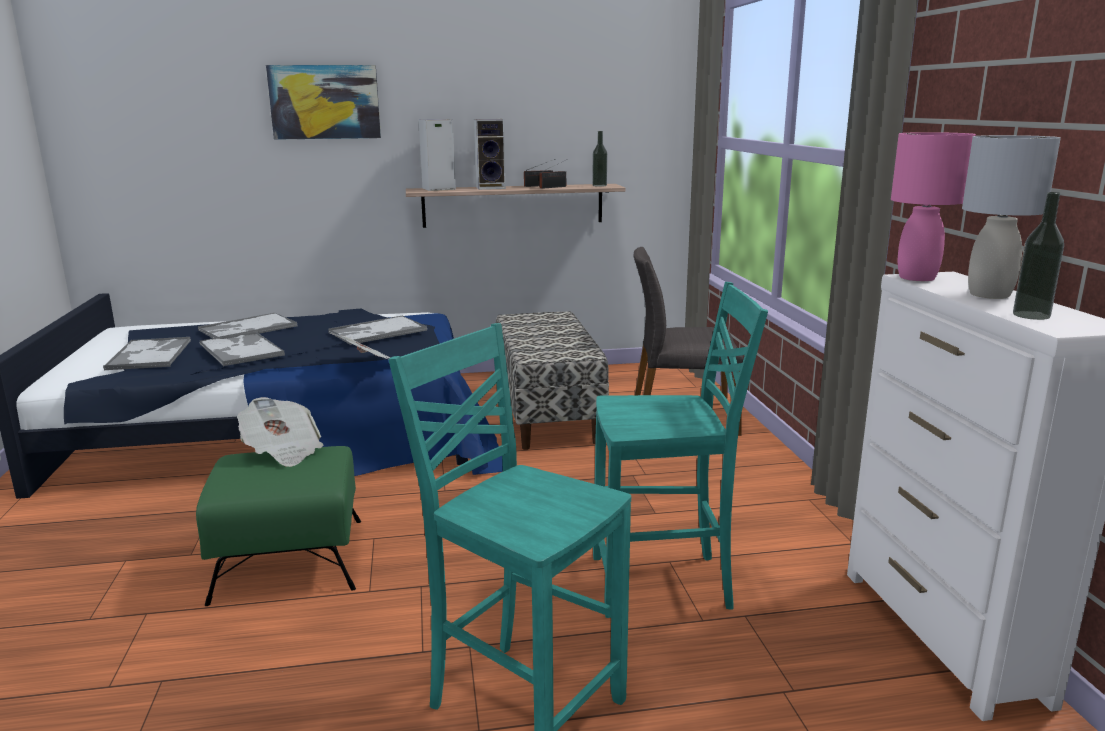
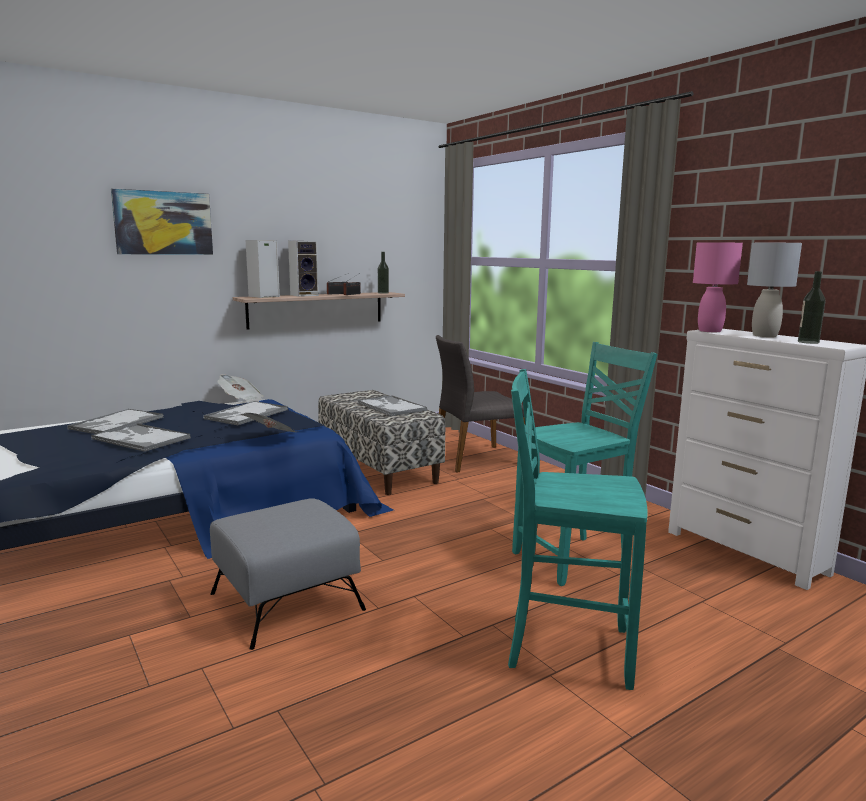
camera: 25 degrees left, 5 degrees down
(150, 354) = (48, 451): tray -> tray (391, 407)
(283, 451) = (273, 507): newspaper -> newspaper (241, 401)
(291, 560) = (288, 601): green ottoman -> grey ottoman

